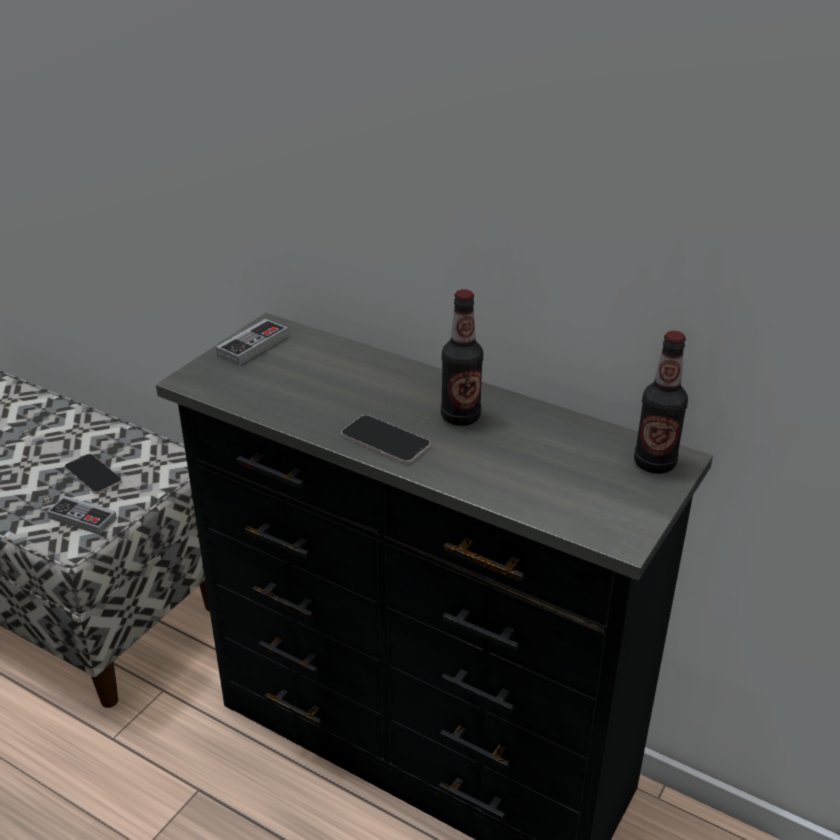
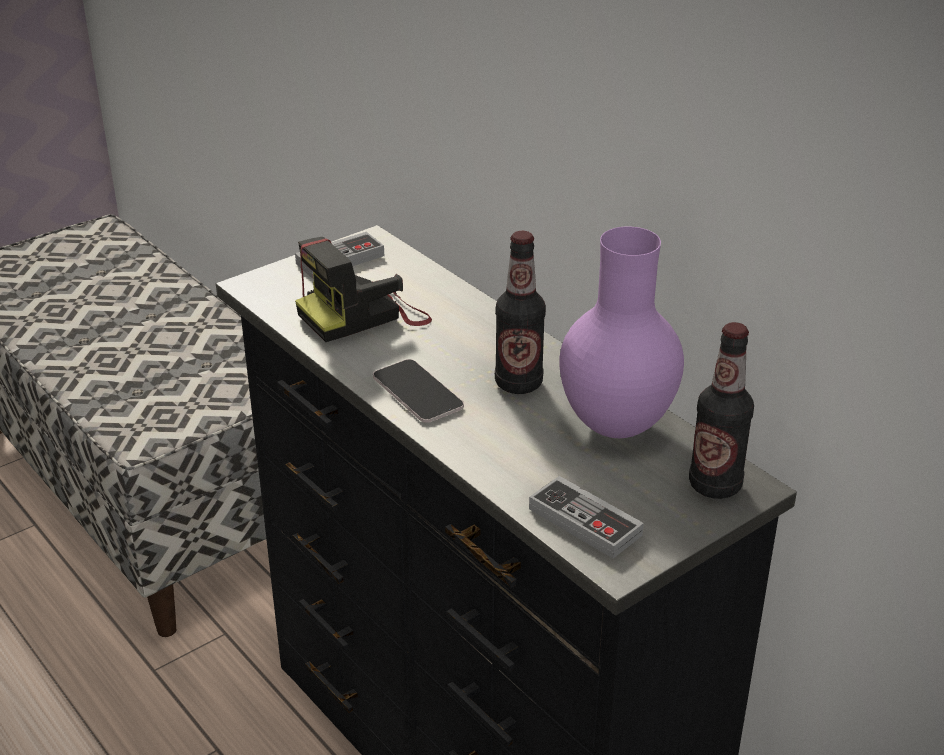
camera: 20 degrees right, 0 degrees up
(82, 518) = (161, 420): game controller -> game controller (585, 522)
(93, 475) = (193, 376): phone -> none
(301, 387) = (364, 315): none -> camera
(558, 435) = (619, 427): none -> purple vase

